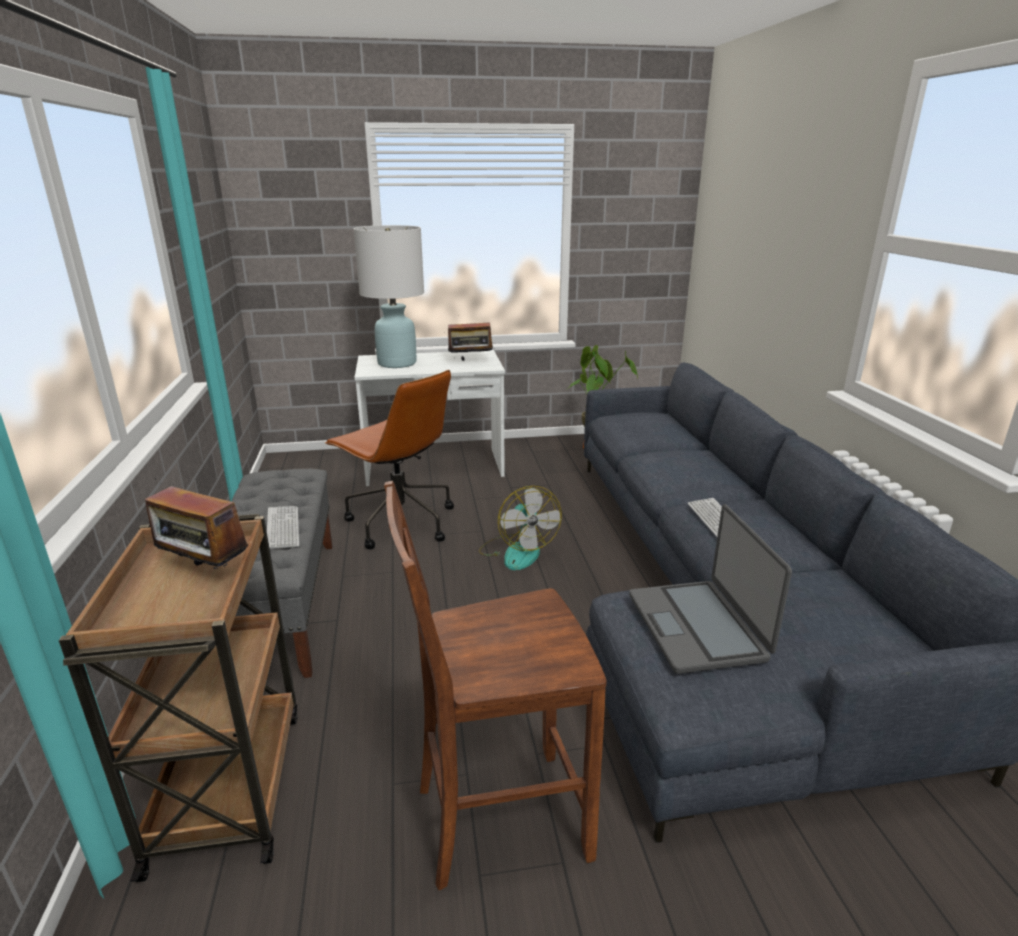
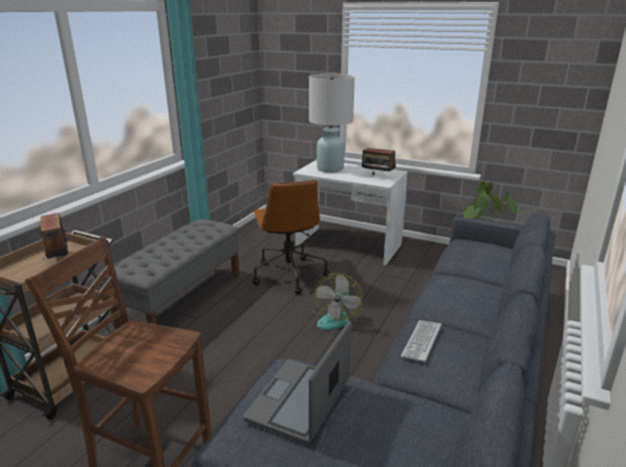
camera: 35 degrees right, 0 degrees up
(283, 528) = (173, 254): keyboard -> none

